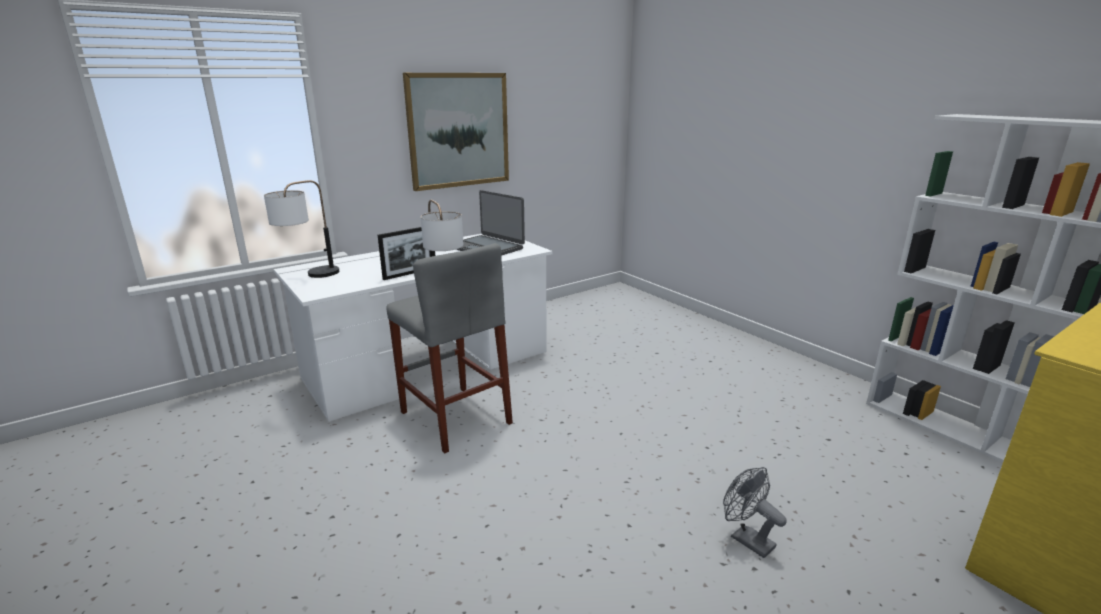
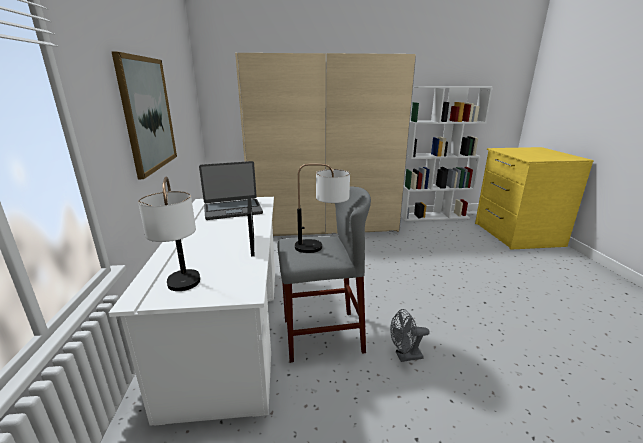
camera: 60 degrees left, 0 degrees up
(717, 342) = (324, 225): none -> beige wardrobe
(746, 539) = (485, 280): grey fan -> grey fan (405, 356)

